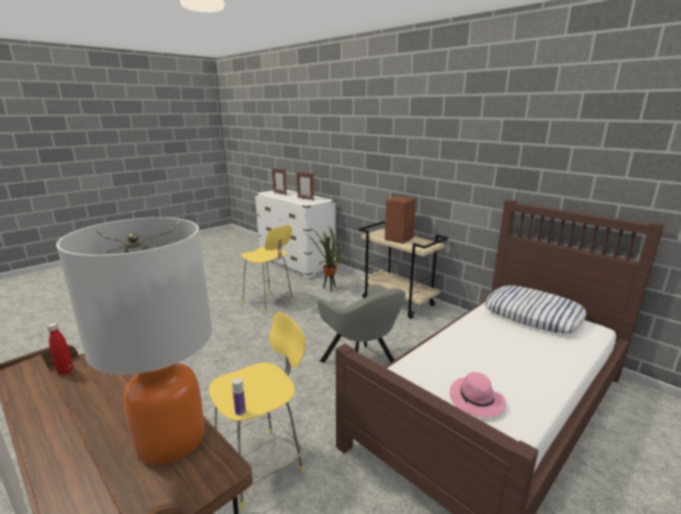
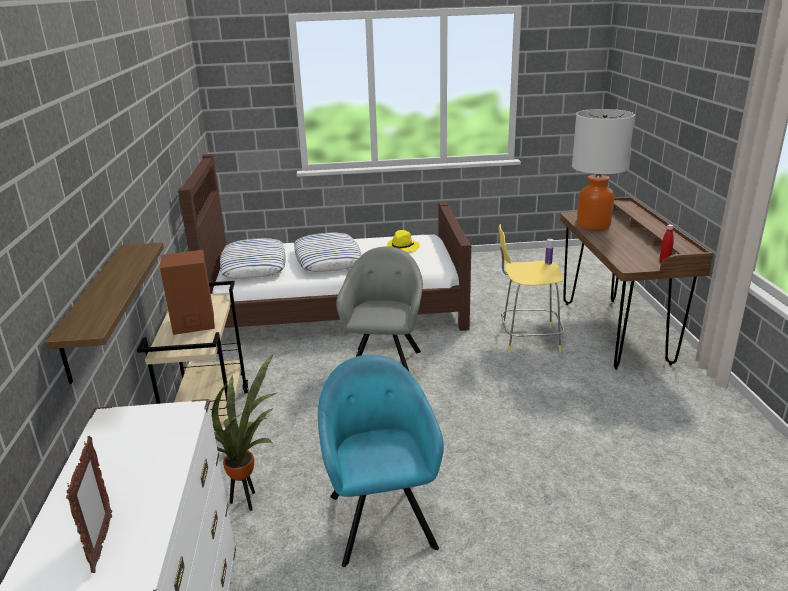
camera: 140 degrees left, 5 degrees up
(269, 303) = (380, 516): yellow stool -> turquoise armchair
(305, 199) = (135, 446): picture frame -> none
(361, 180) = (94, 310): none -> shelf
(476, 400) = (402, 248): pink hat -> yellow hat
(503, 346) = (327, 258): none -> pillow

